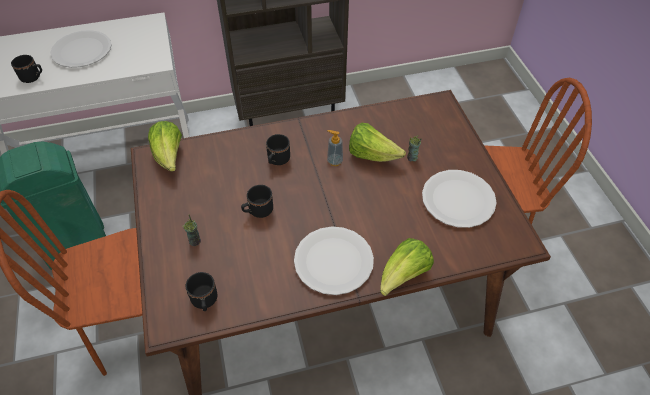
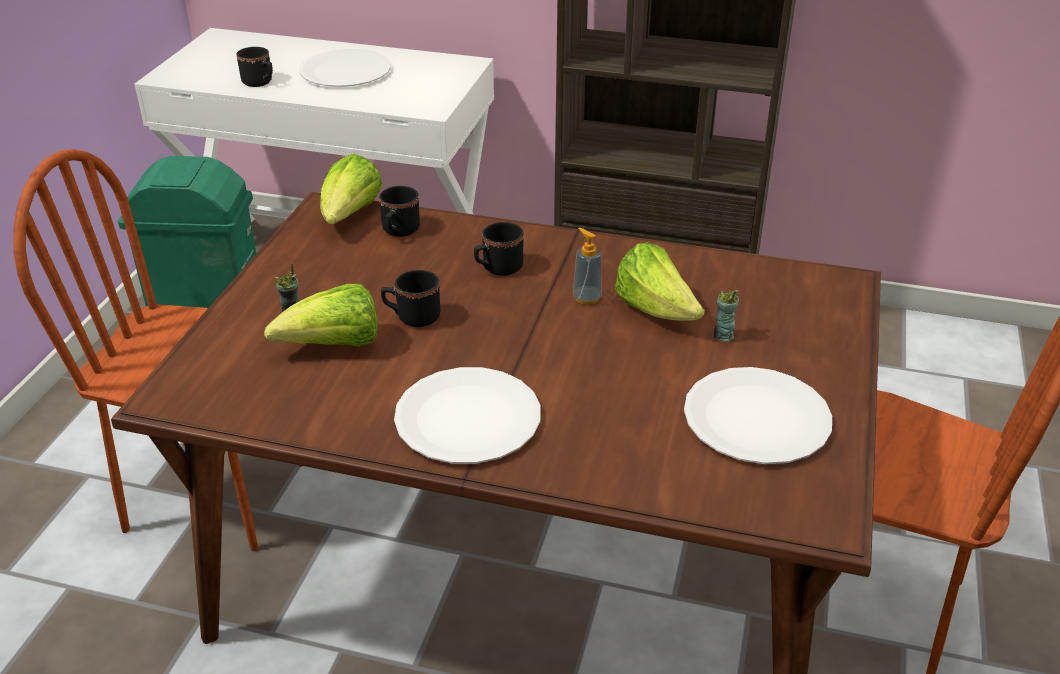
camera: 30 degrees right, 15 degrees down
(205, 302) = (239, 392): black mug -> black mug (399, 232)
(403, 276) = (563, 481): lettuce -> lettuce (334, 346)

